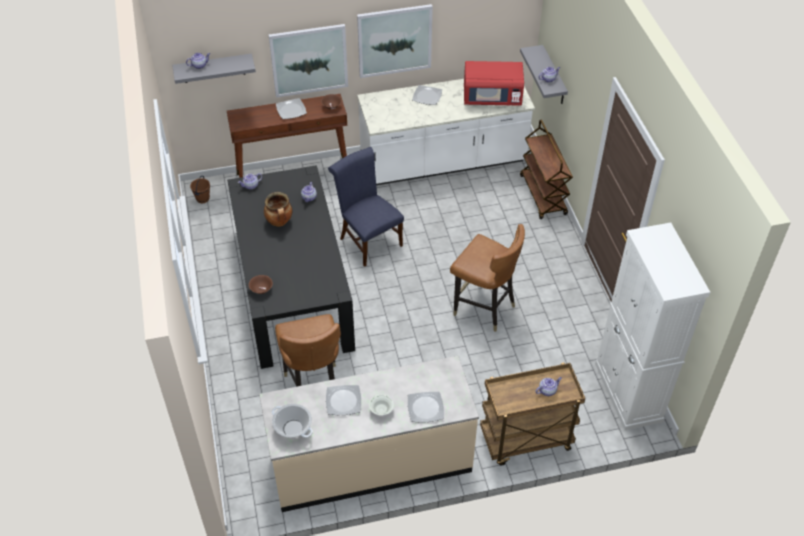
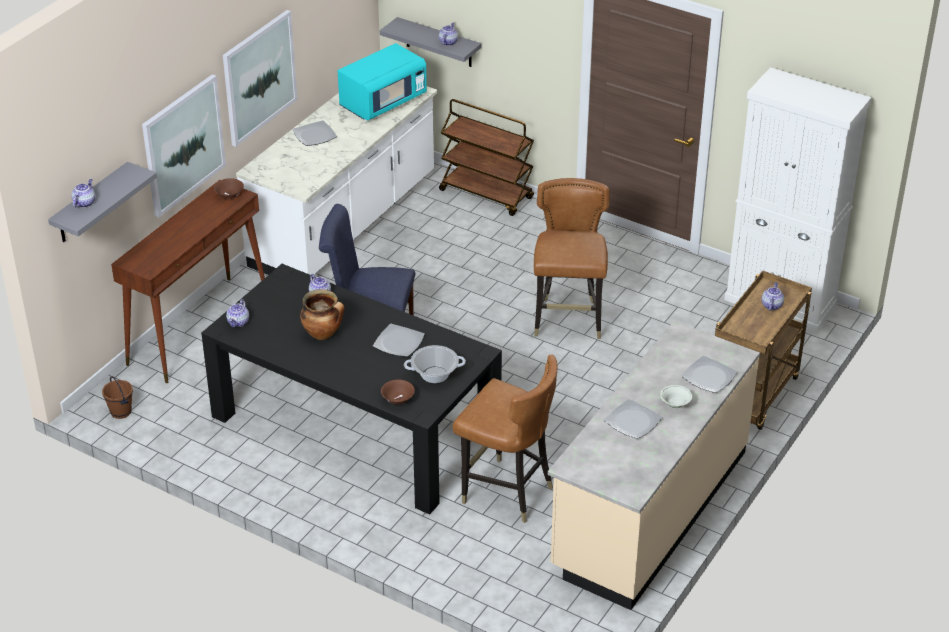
camera: 45 degrees left, 10 degrees down
(291, 110) = (188, 223): plate -> plate (399, 343)
(293, 428) = (622, 473): cooking pot -> cooking pot (435, 375)
(483, 308) = (568, 320): brown chair -> brown chair turned 75 degrees counterclockwise
(492, 97) = (382, 102): red microwave -> turquoise microwave

